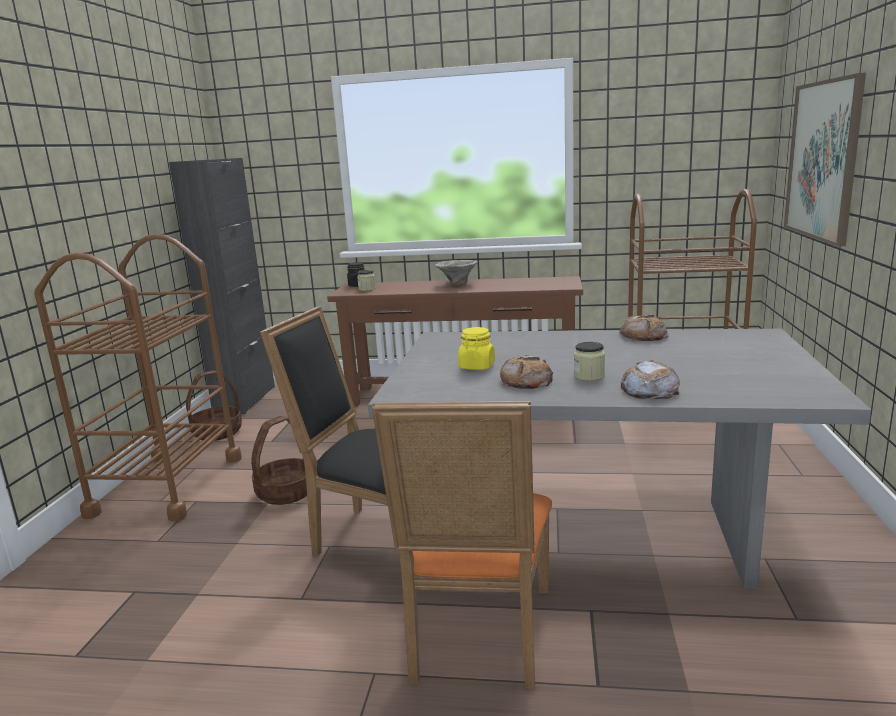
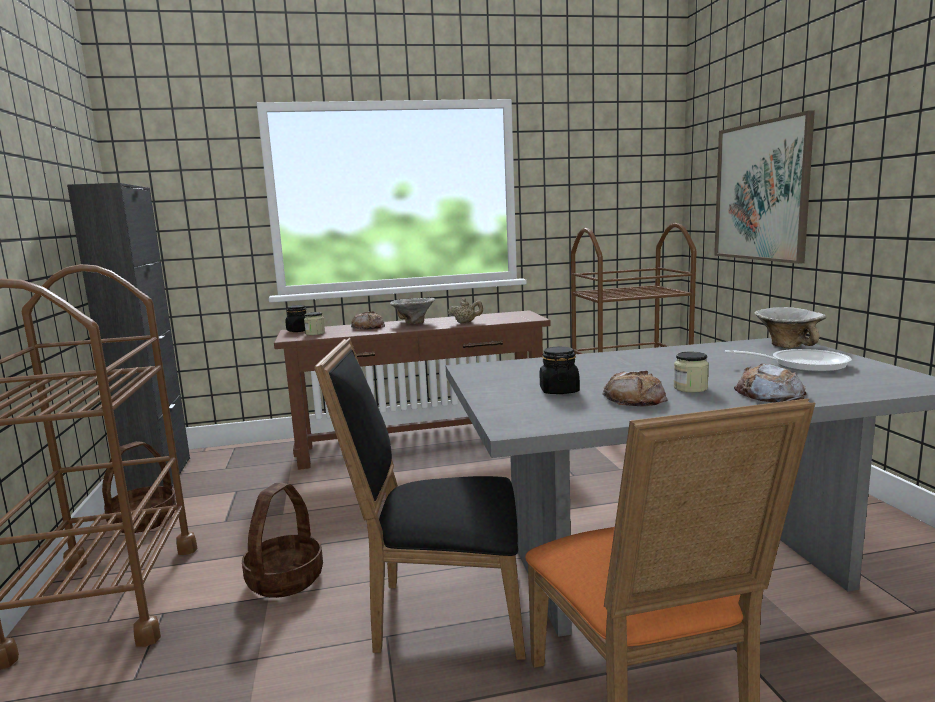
camera: 20 degrees left, 5 degrees down
(477, 366) = (559, 391): yellow jar -> black jar
(502, 287) = (466, 322): none -> beige teapot
(643, 335) = (680, 350): bread -> bread (368, 327)
(734, 363) = (802, 365): none -> frying pan
(760, 339) = (788, 345): none -> bowl

